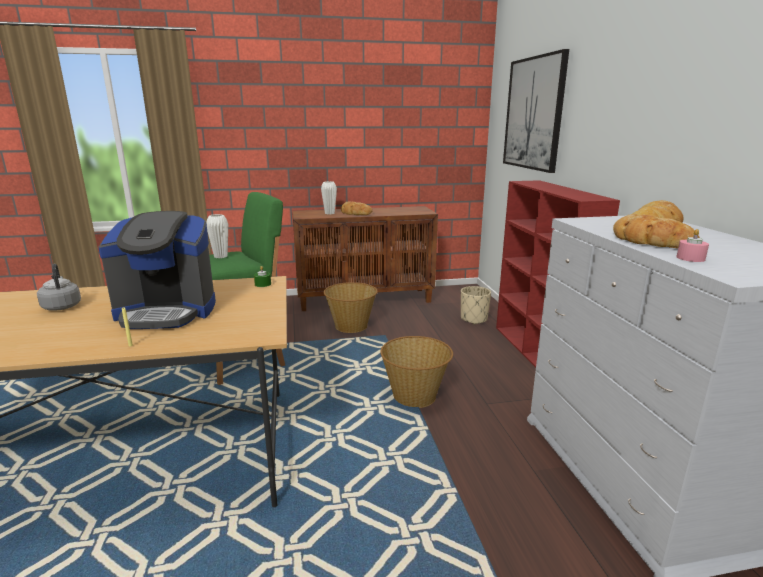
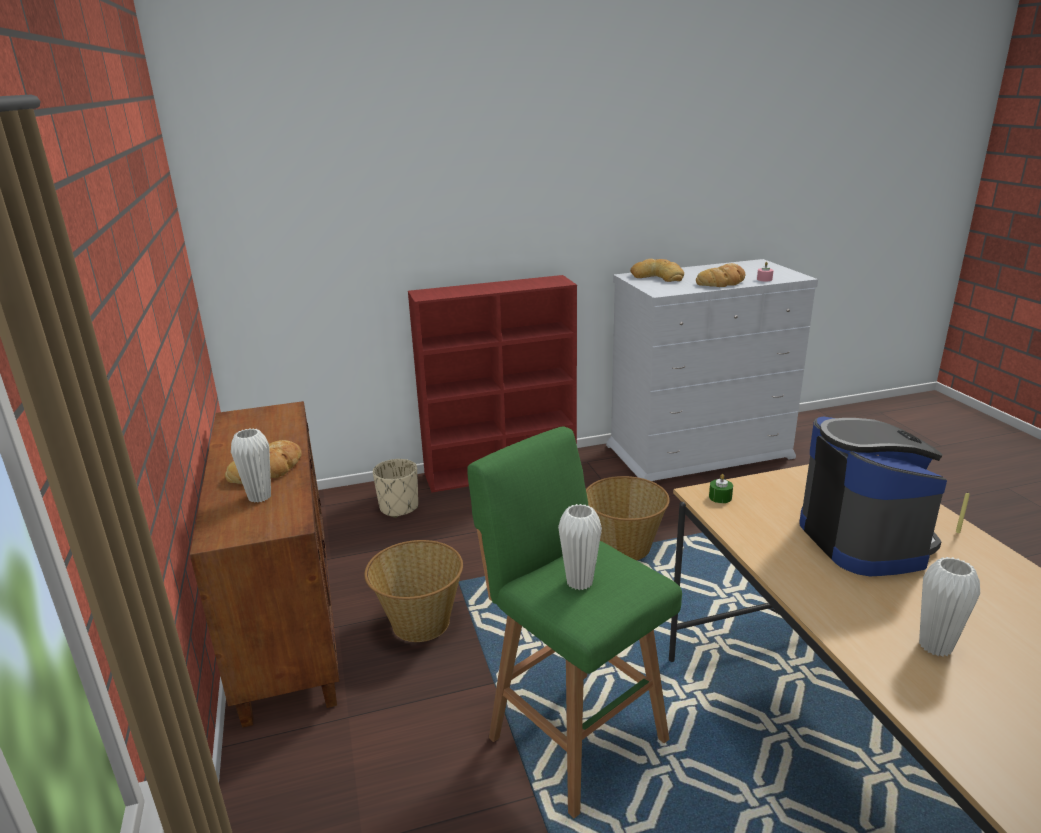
camera: 95 degrees left, 5 degrees up
(62, 306) = (935, 646): grey kettle -> white vase
(534, 113) = (359, 208): picture -> none

